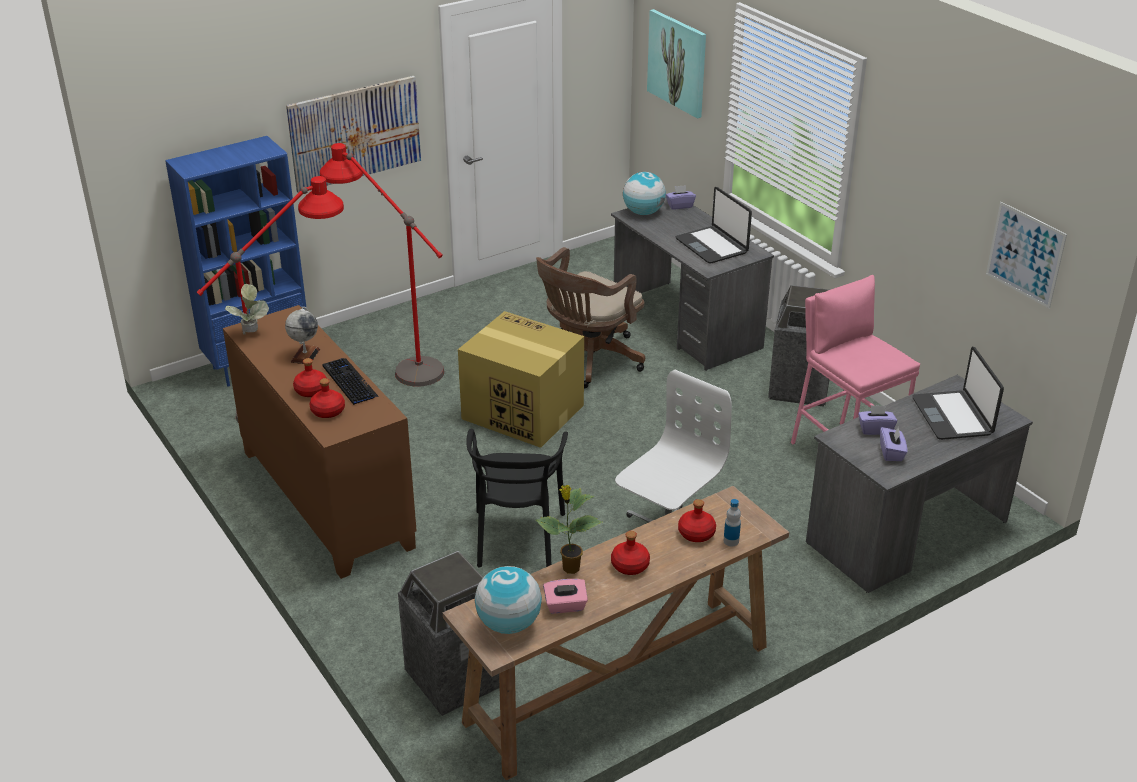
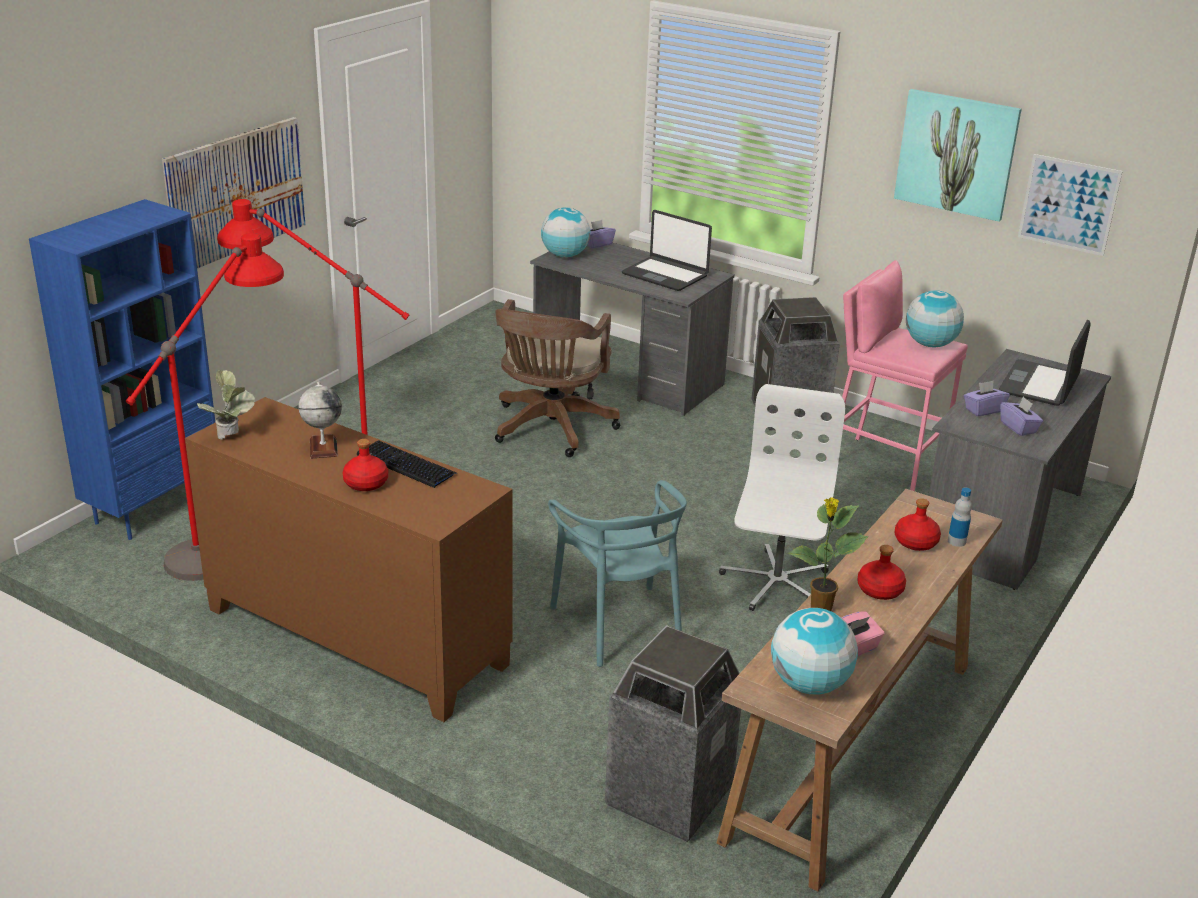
camera: 25 degrees left, 5 degrees down
(328, 411) = (408, 501): red bottle -> none
(517, 538) = (619, 625): black chair -> turquoise chair
(521, 412) = (518, 494): cardboard box -> none
(677, 63) = (563, 86): picture -> picture (956, 154)
(881, 357) = (930, 344): none -> globe
(953, 416) = (1040, 385): laptop -> laptop turned 60 degrees clockwise

